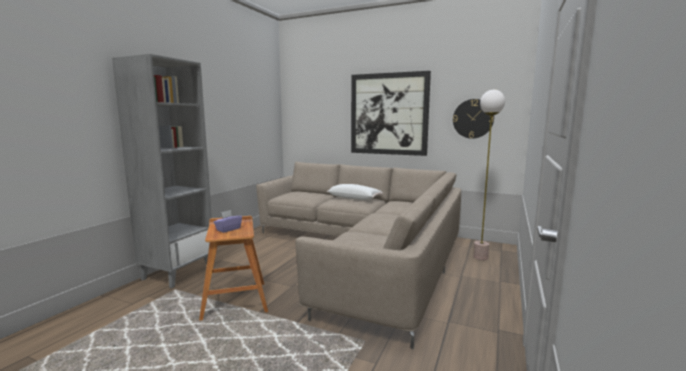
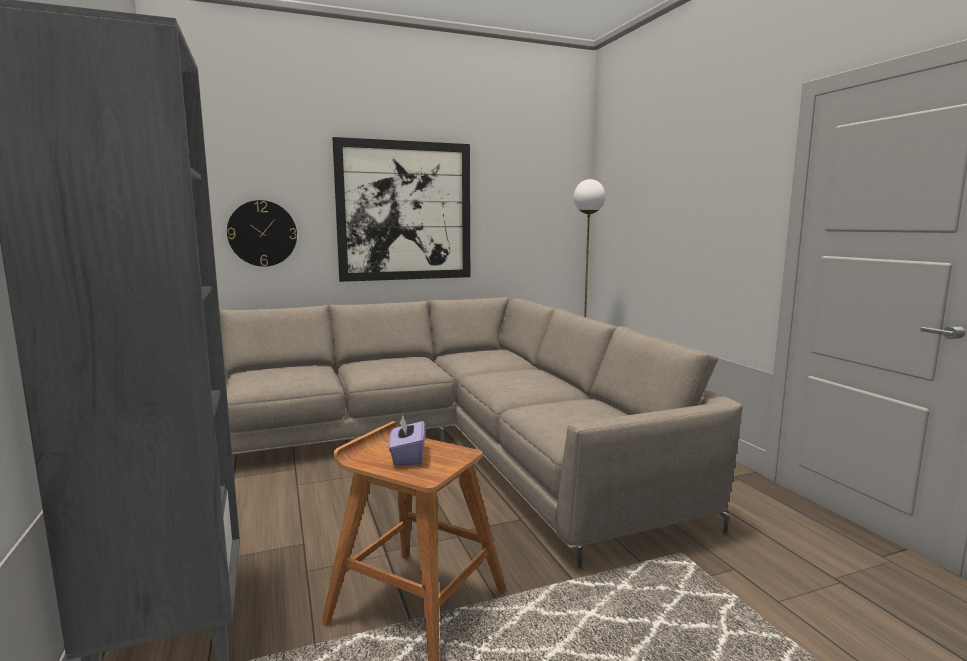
camera: 45 degrees left, 0 degrees up
(354, 198) = (389, 361): white pillow -> none
(473, 118) = (528, 219): wall clock -> wall clock (262, 233)

